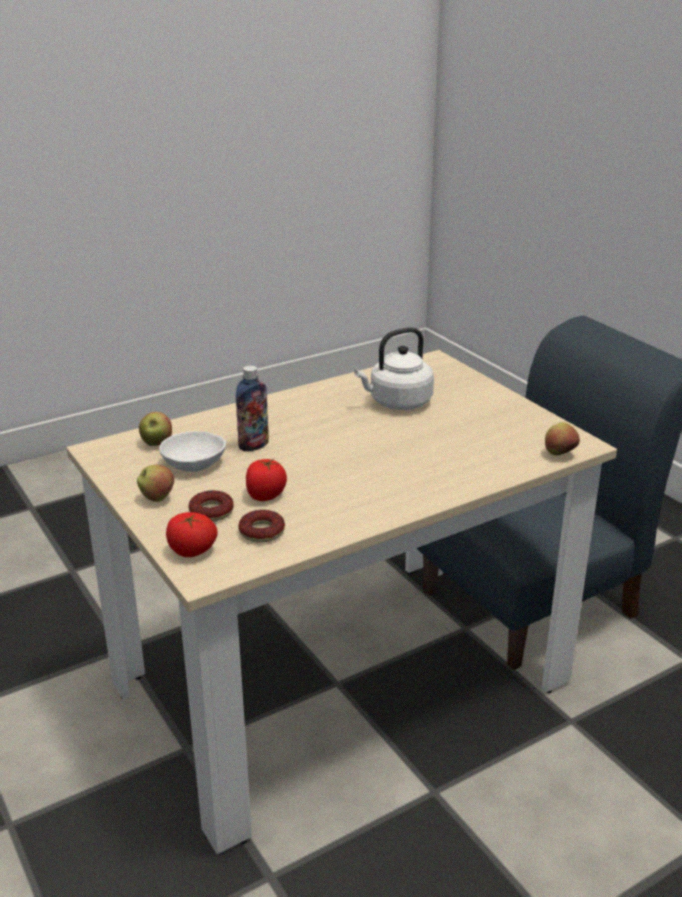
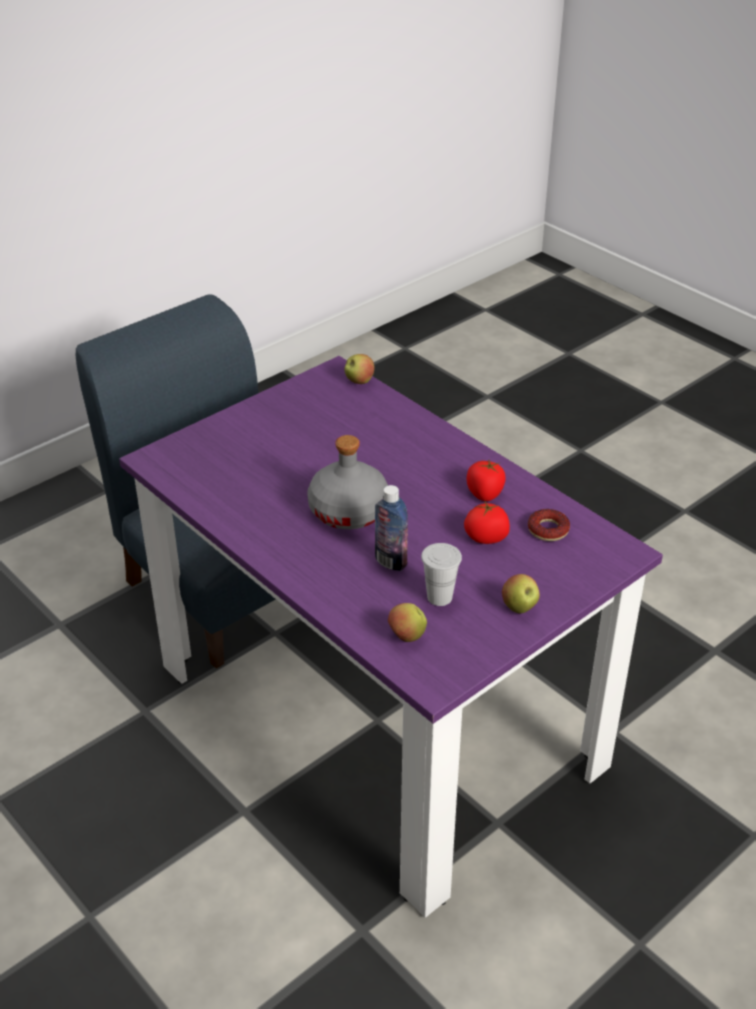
camera: 100 degrees left, 10 degrees up
(192, 551) = (596, 565): tomato -> tomato (485, 494)
(195, 462) = (439, 597): white bowl -> white cup
(211, 511) = (528, 566): donut -> none
(333, 433) = (349, 511): none -> grey bottle
(341, 684) = (378, 717): beige dining table -> purple dining table
(397, 403) = (270, 475): white kettle -> none

